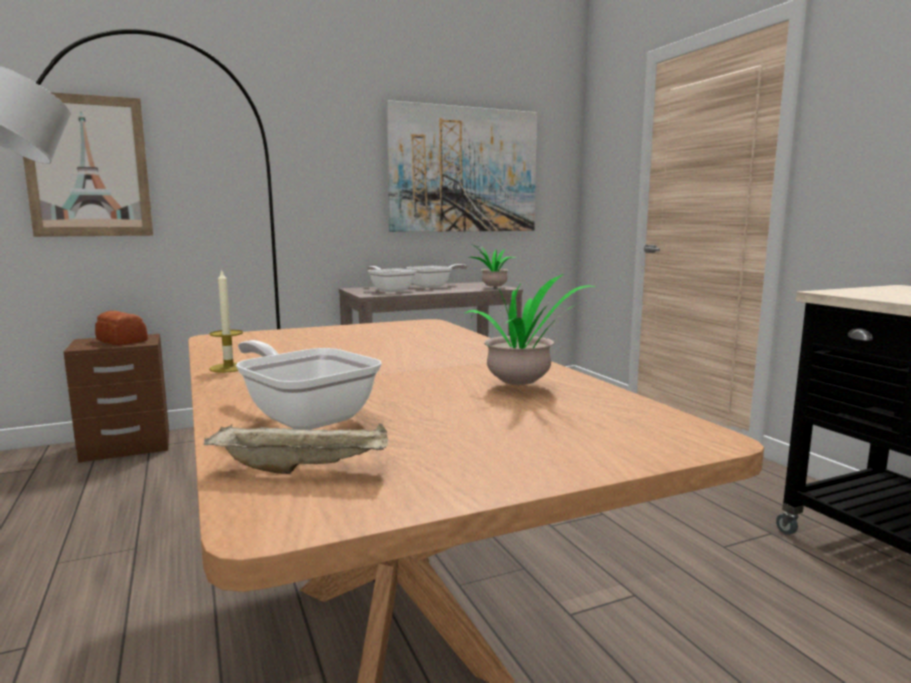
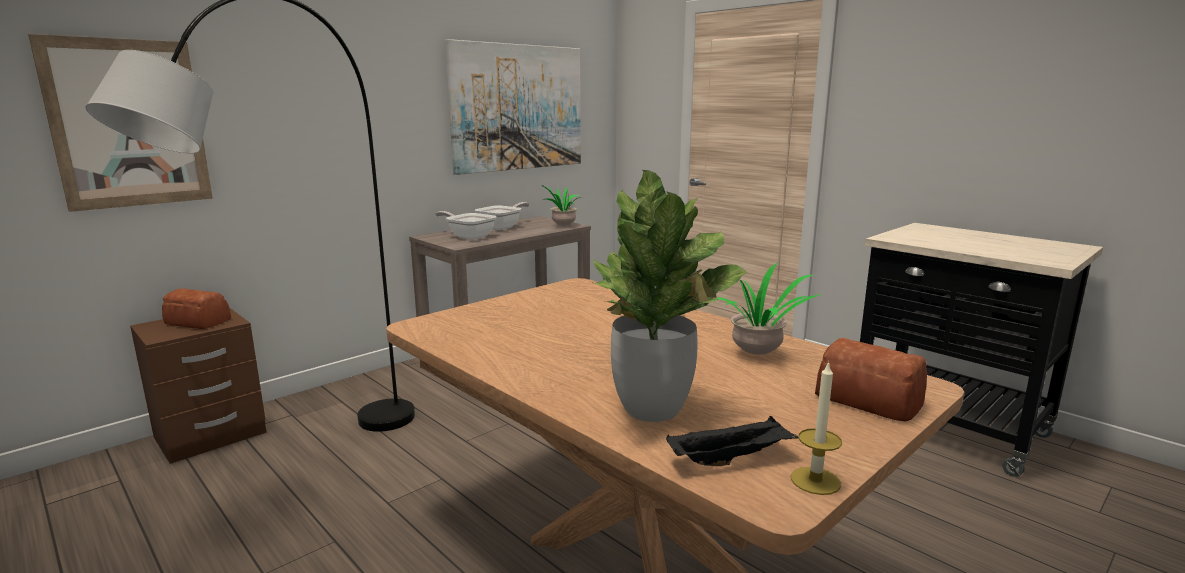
camera: 20 degrees left, 5 degrees up
(228, 368) = (499, 365): candle -> candle (815, 480)
(304, 416) = (652, 409): frying pan -> potted plant
(304, 468) = (731, 458): beige tray -> black tray
(592, 439) = (866, 398): none -> bread

